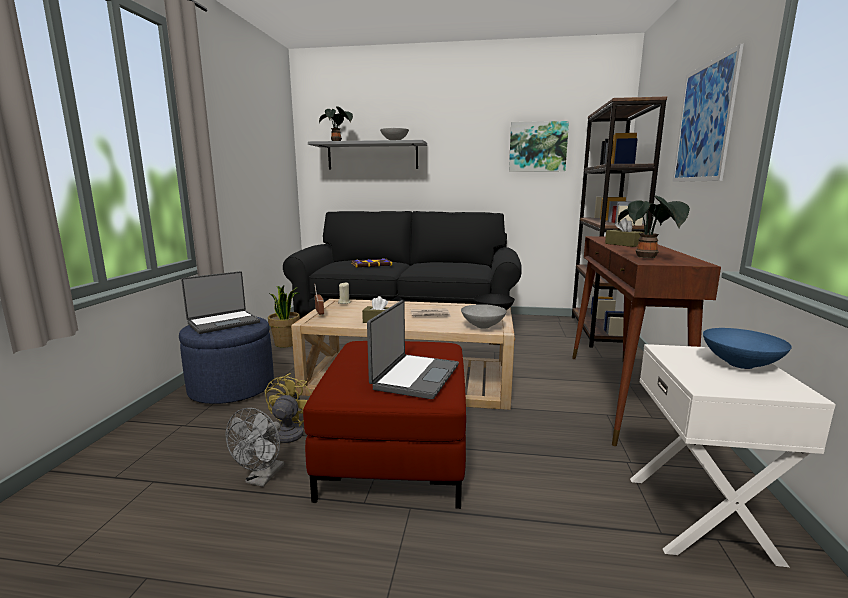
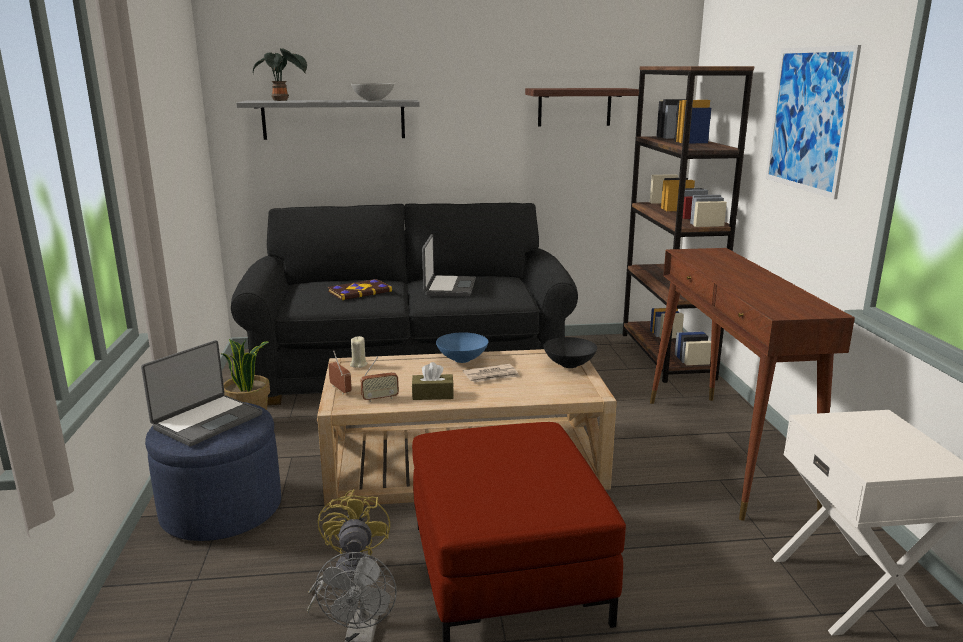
camera: 15 degrees left, 5 degrees up
(341, 320) = (380, 398): none -> radio
(414, 377) = (545, 483): laptop -> laptop (448, 287)
(483, 326) = (572, 389): grey bowl -> none
(537, 147) = (574, 107): picture -> shelf
(623, 244) = (725, 271): brown tissue box -> none
(648, 258) = (773, 304): potted plant -> none
(739, 364) = (888, 433): blue bowl -> blue bowl (461, 359)

